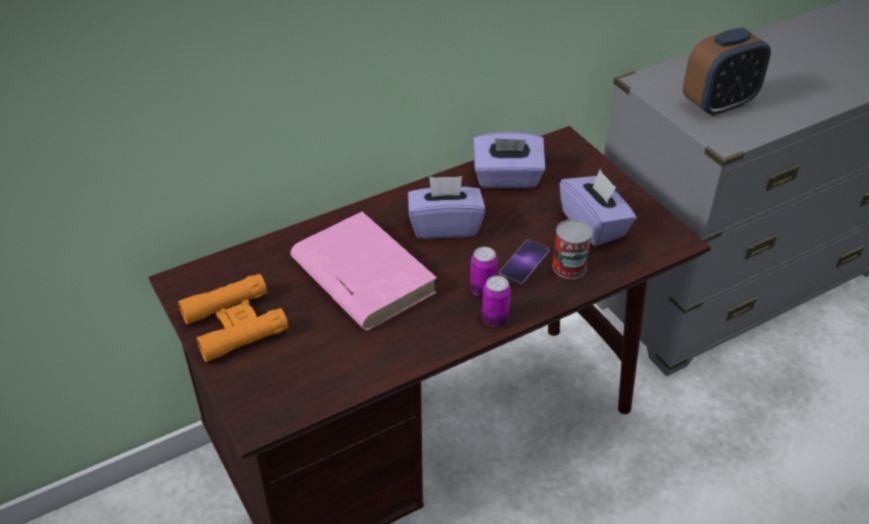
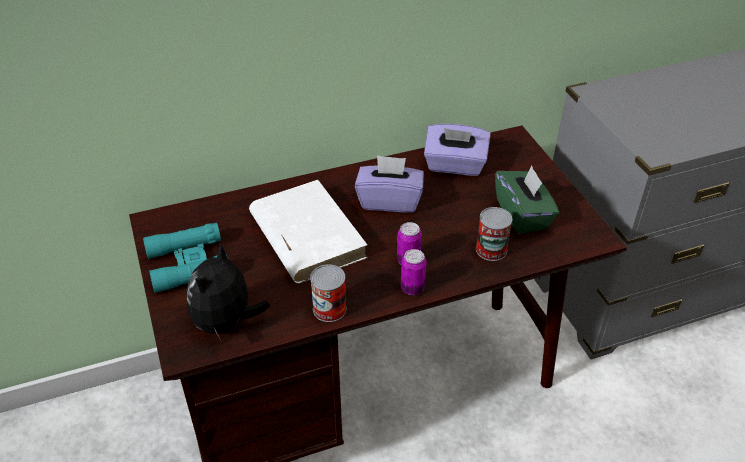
camera: 10 degrees right, 0 degrees up
(235, 324) = (188, 263): orange binoculars -> turquoise binoculars
(297, 384) = (226, 322): none -> plush toy
(362, 275) = (306, 235): pink book -> white book
(409, 354) = (329, 309): none -> can
(524, 261) = (452, 240): phone -> none
(594, 225) = (523, 215): purple tissue box -> green tissue box
(718, 104) = (658, 119): alarm clock -> none

